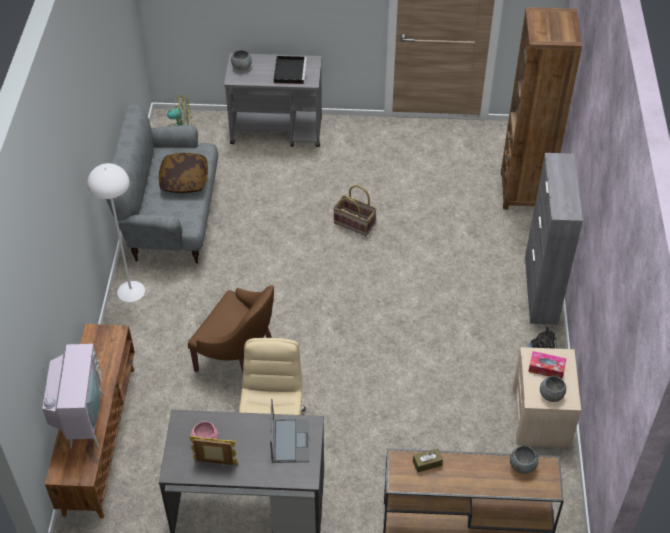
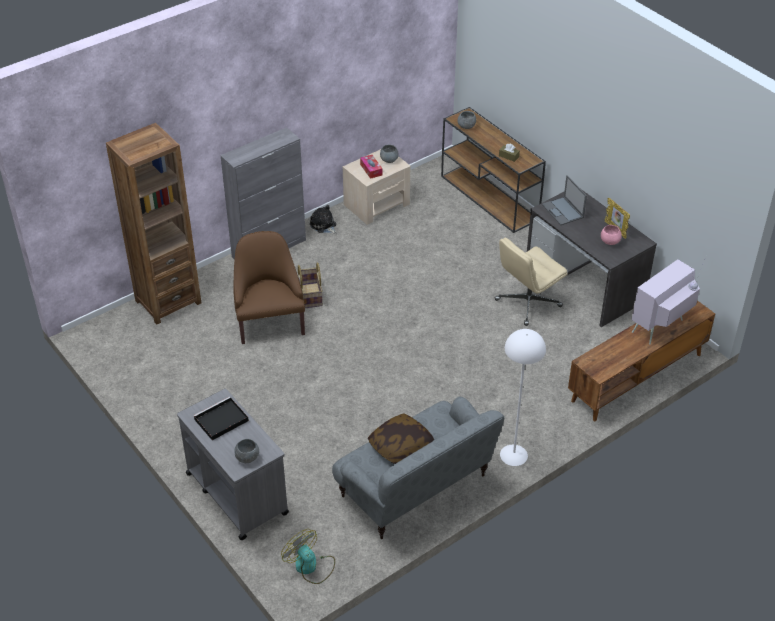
camera: 130 degrees left, 5 degrees down
(239, 356) = (495, 355): brown armchair -> brown armchair (269, 321)
(290, 440) = (563, 211): laptop -> laptop turned 75 degrees counterclockwise
(355, 223) = (301, 373): basket -> basket (310, 295)

